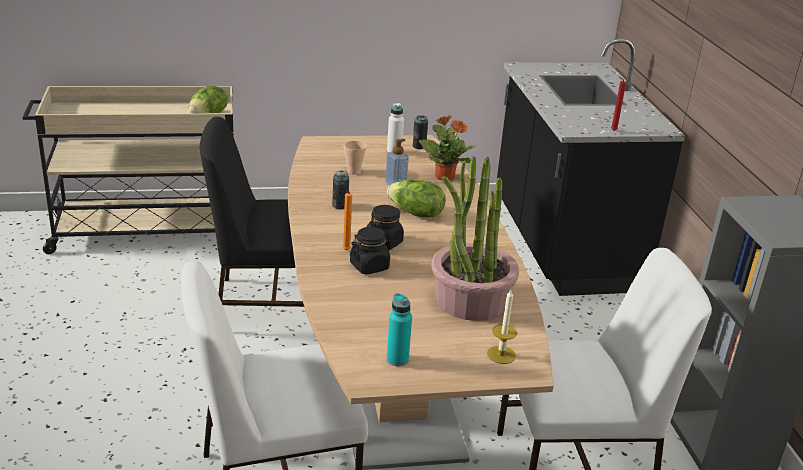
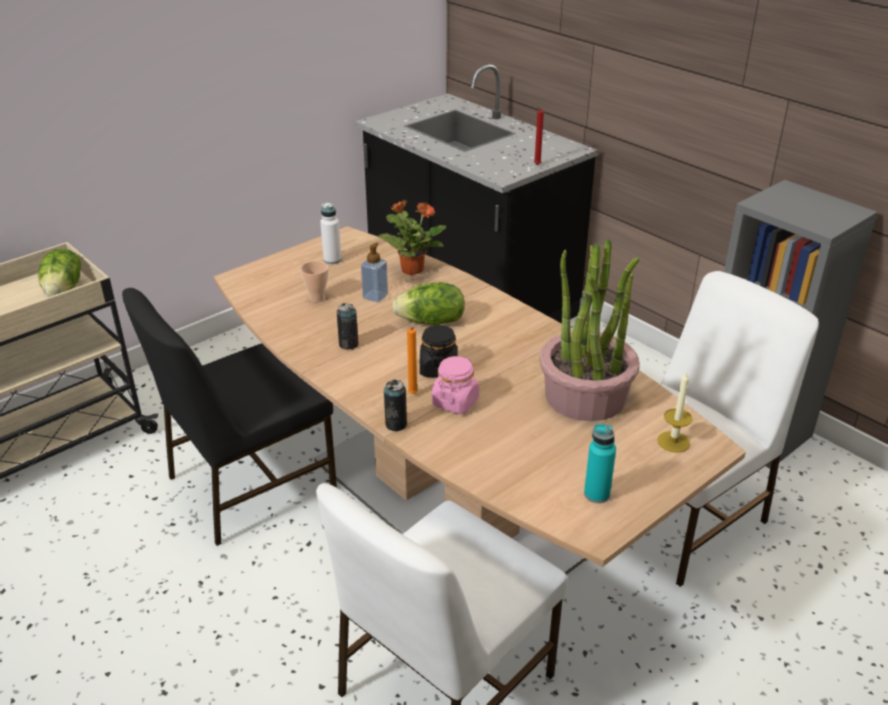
camera: 30 degrees left, 5 degrees up
(369, 266) = (455, 402): black jar -> pink jar
(419, 146) = (350, 244): can -> can (396, 424)

